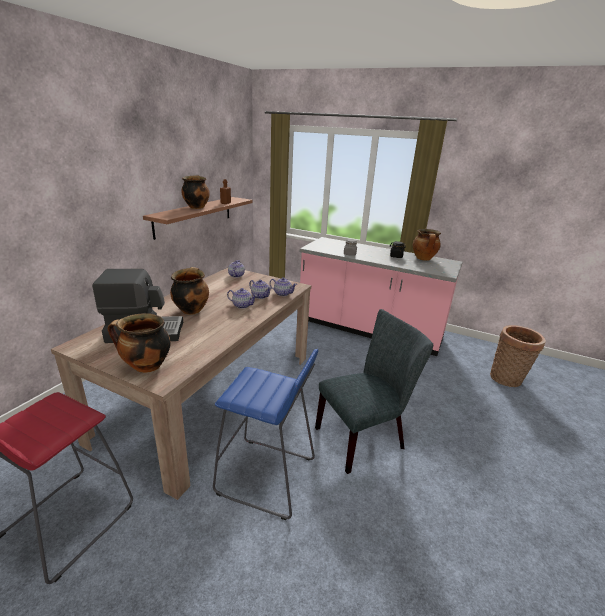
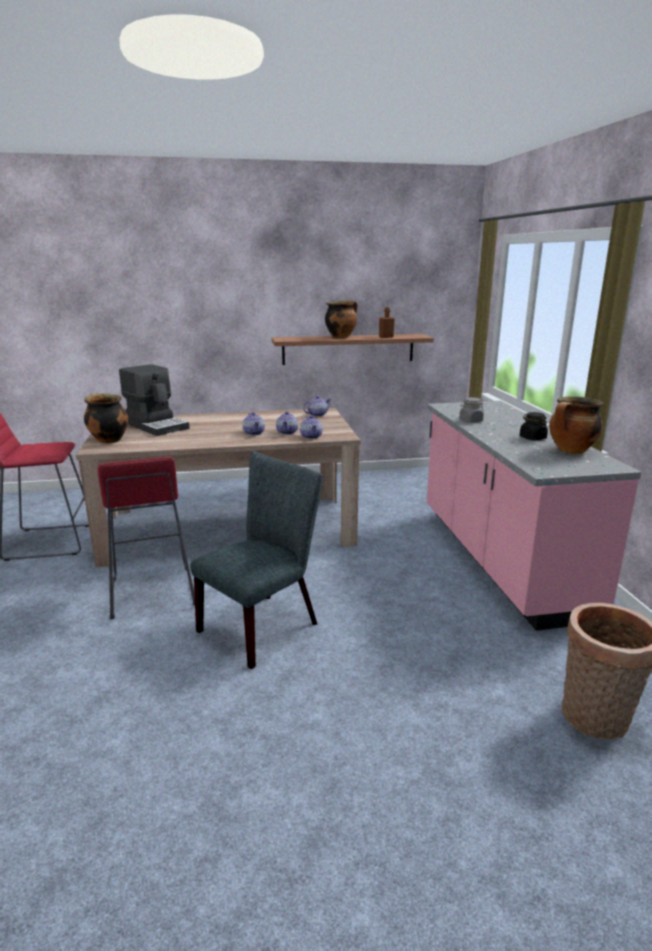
camera: 55 degrees right, 5 degrees down
(191, 310) = (215, 424): cooking pot -> none
(266, 477) = (151, 592): blue stool -> red stool
(364, 437) = (264, 624): grey chair -> grey chair turned 75 degrees counterclockwise

